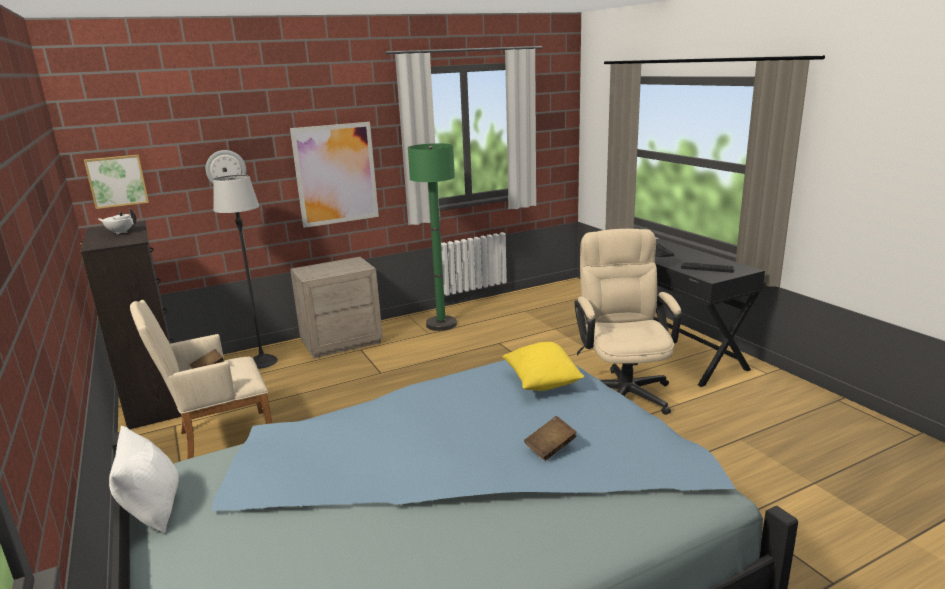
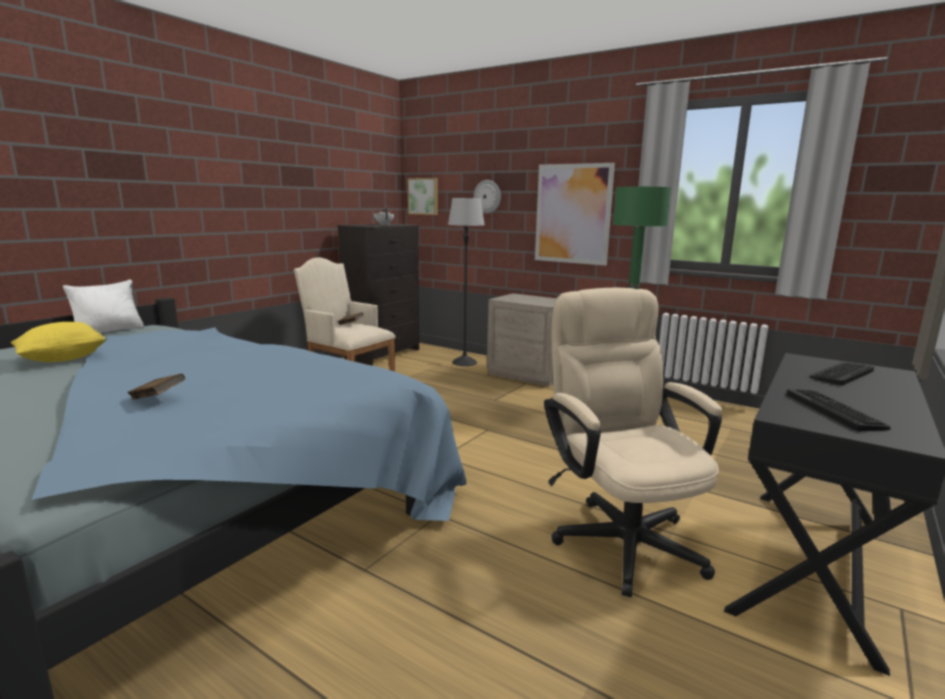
camera: 60 degrees right, 5 degrees down
(542, 382) = (314, 380): yellow pillow -> yellow pillow (63, 359)
(623, 389) = (620, 535): beige office chair -> beige office chair turned 75 degrees counterclockwise

